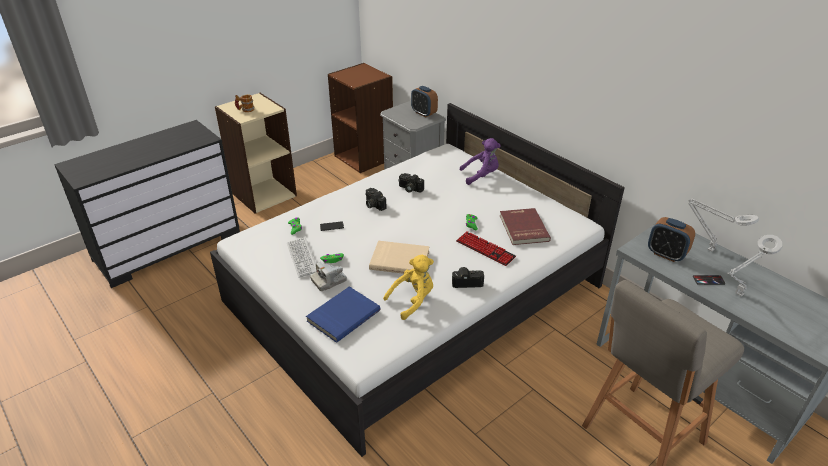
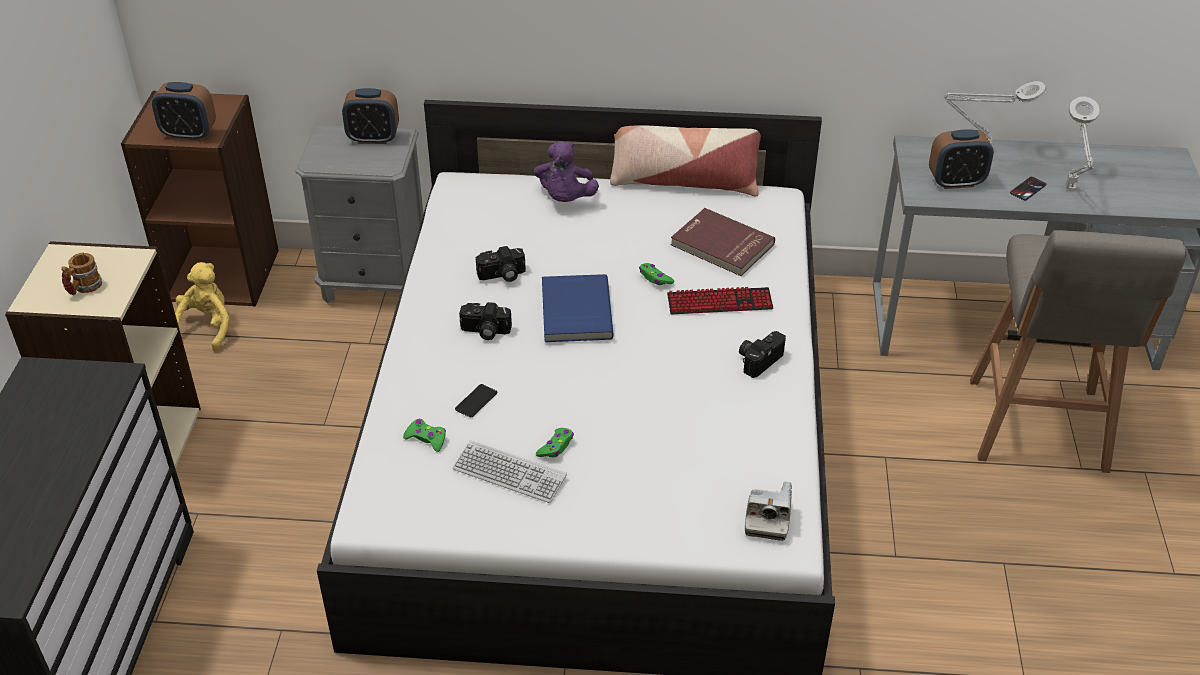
camera: 45 degrees left, 5 degrees up
(329, 281) = (596, 478): camera -> camera (767, 518)
(342, 315) = (685, 508): blue book -> blue book (574, 311)
(352, 80) = (189, 134): none -> alarm clock
(400, 259) = (641, 385): beige book -> none
(413, 300) = (735, 427): yellow plush toy -> yellow plush toy (207, 327)
(481, 176) = (565, 199): purple plush toy -> purple plush toy turned 150 degrees clockwise
(546, 195) = (683, 181): none -> pillow

